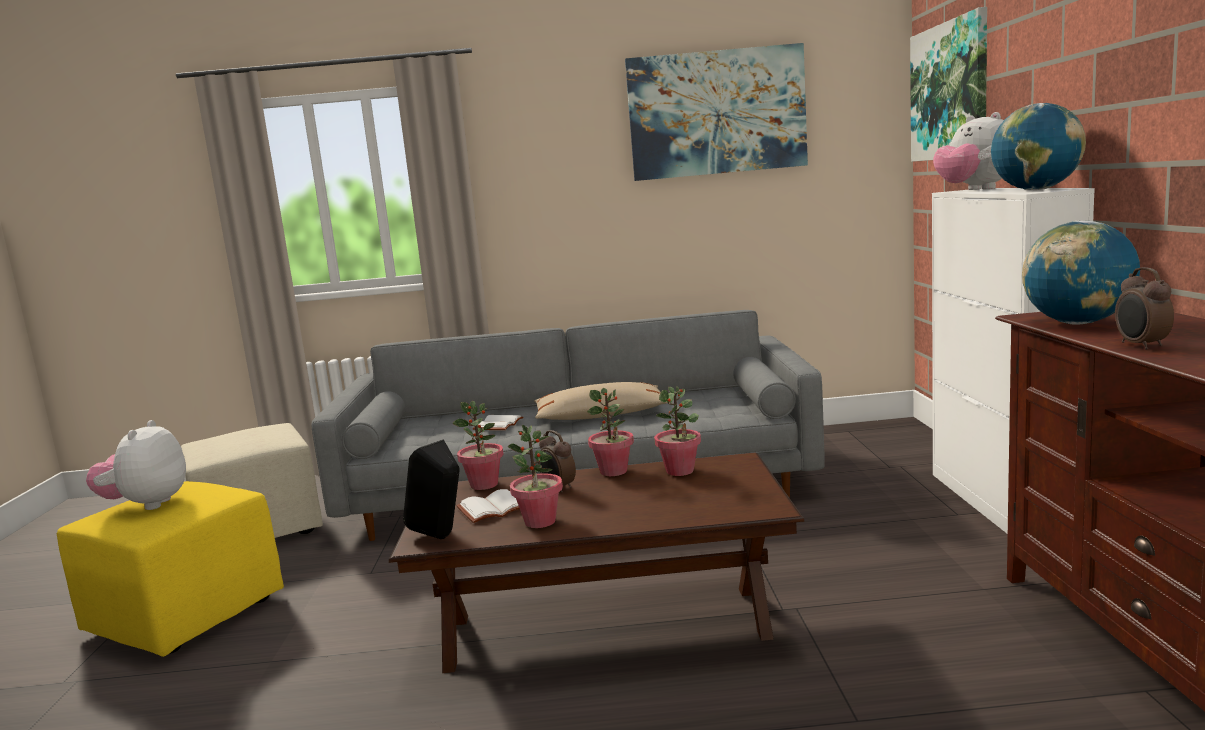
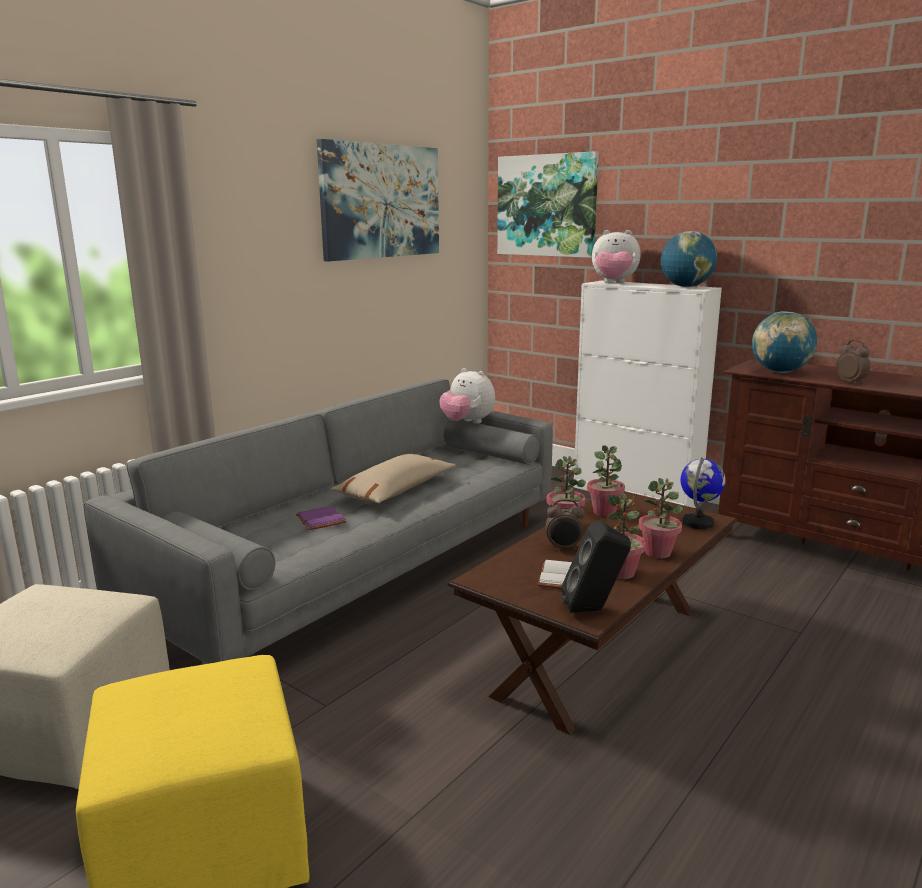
camera: 50 degrees left, 5 degrees up
(146, 505) = (171, 720): plush toy -> plush toy (467, 423)
(484, 485) = (502, 564): potted plant -> potted plant (658, 553)
(497, 424) = (319, 520): white book -> purple book
(739, 507) = (698, 523): none -> globe
(1140, 346) = (851, 382): alarm clock -> alarm clock turned 150 degrees counterclockwise

